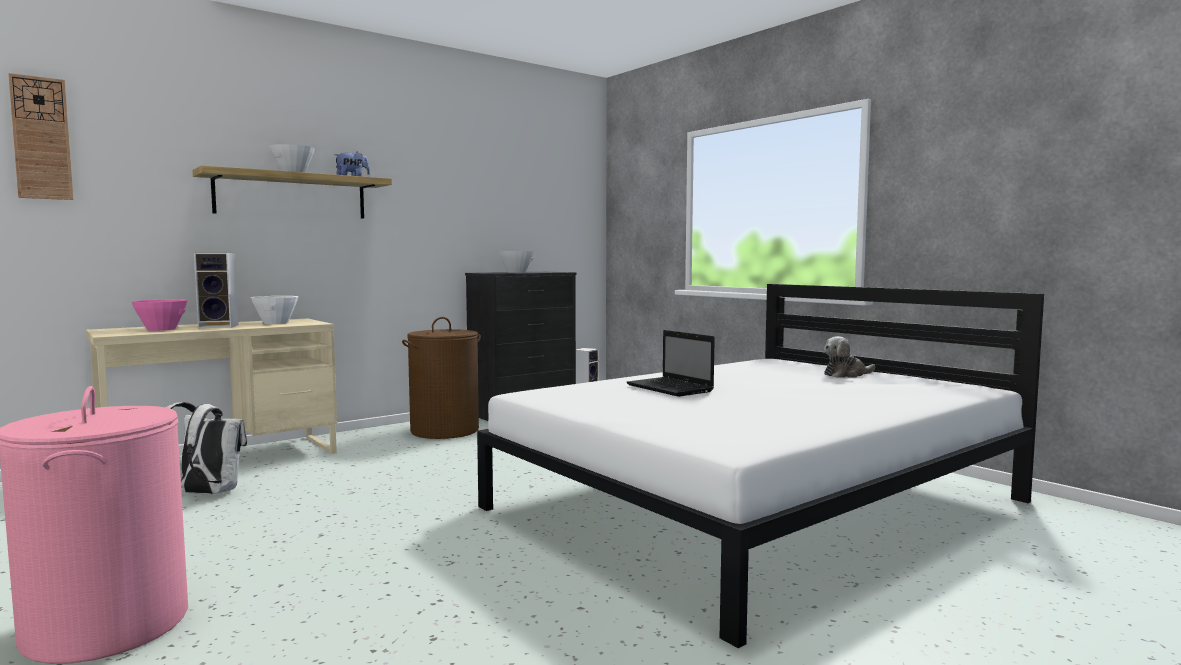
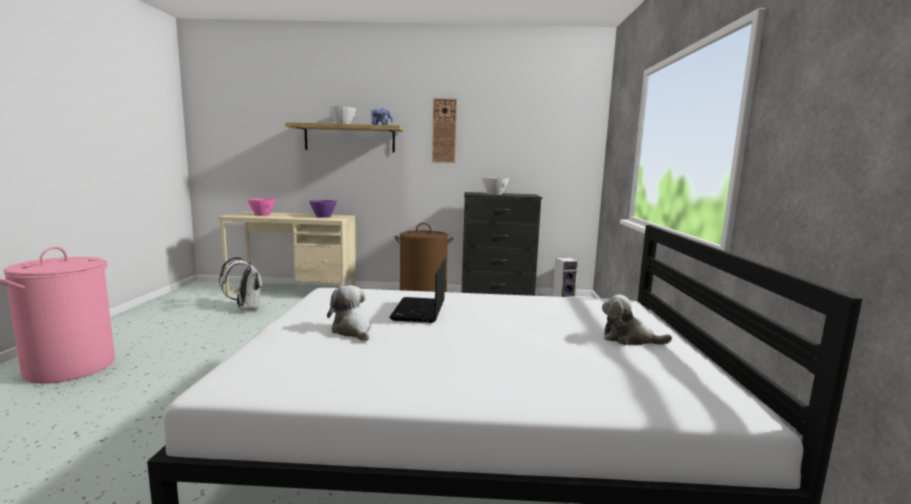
camera: 40 degrees right, 5 degrees up
(41, 138) = (227, 111): wall clock -> wall clock (444, 131)
(220, 326) = (290, 216): speaker -> none
(276, 322) = (323, 216): white bowl -> purple bowl
(675, 408) = (352, 330): none -> plush toy

